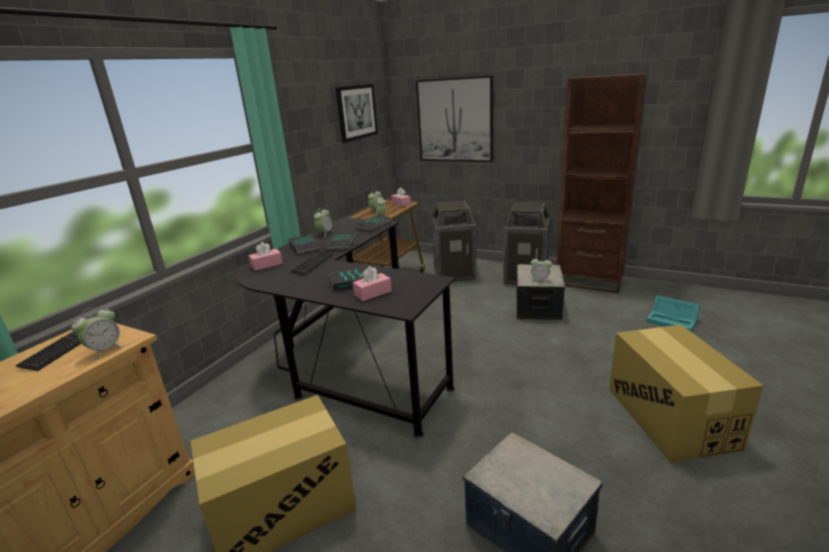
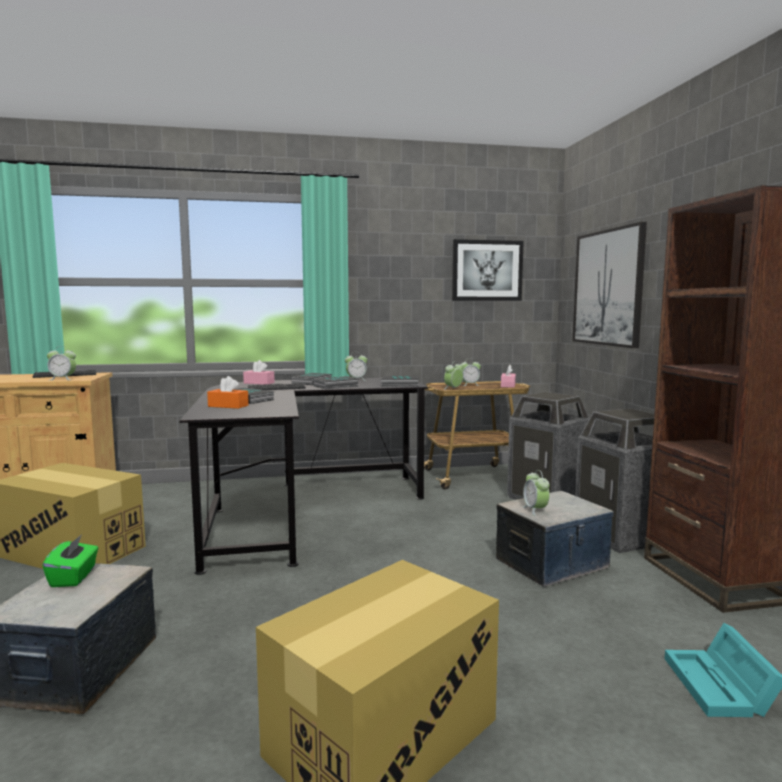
camera: 50 degrees right, 15 degrees down
(373, 293) = (228, 406): pink tissue box -> orange tissue box
(505, 474) = (74, 577): none -> green tissue box

